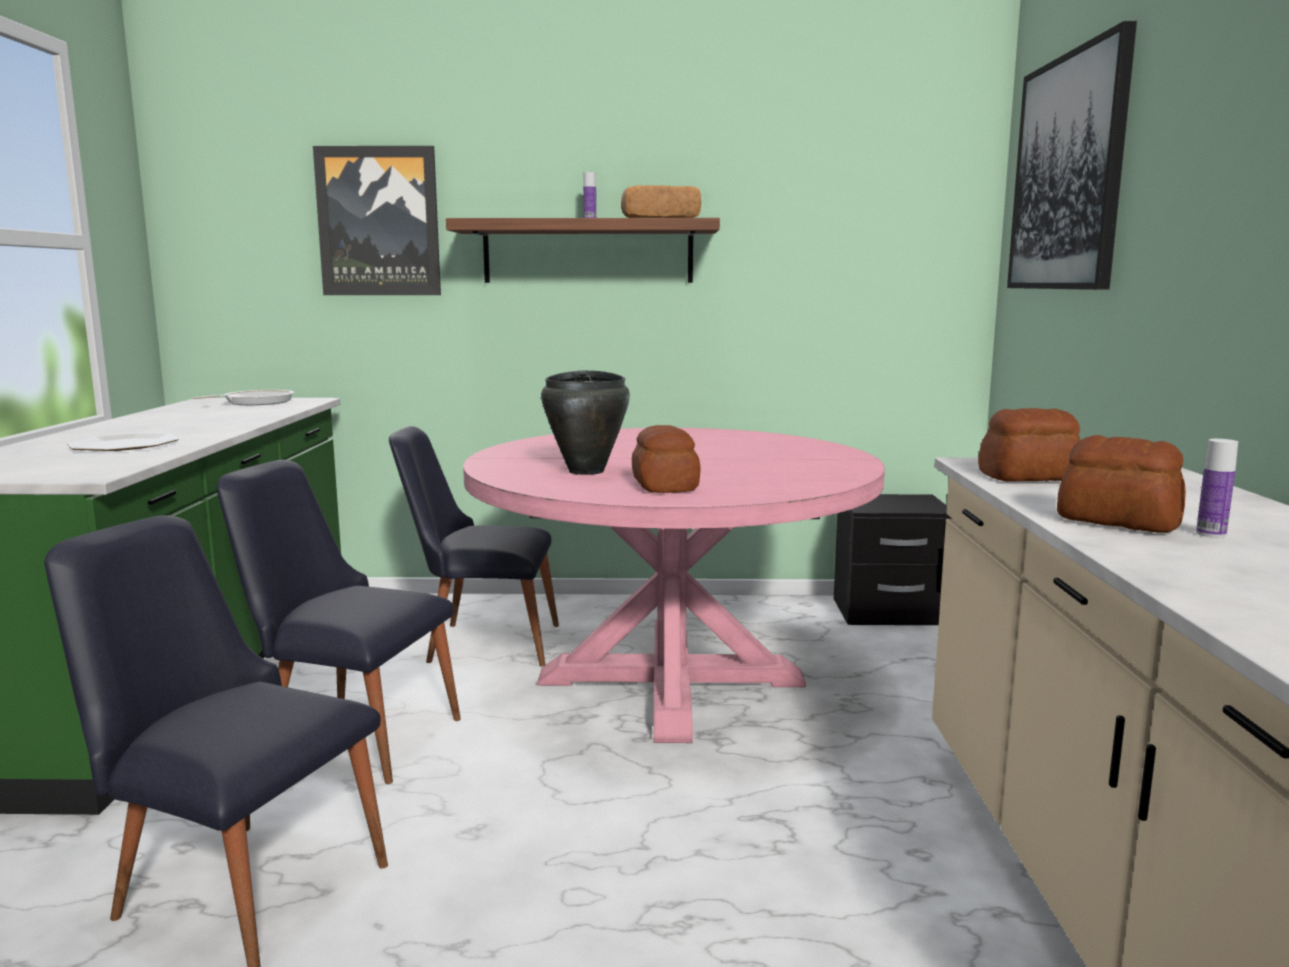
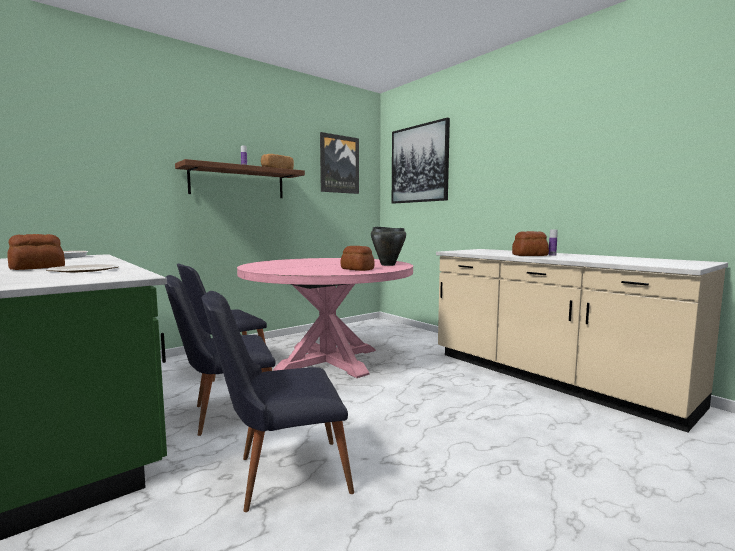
camera: 40 degrees left, 5 degrees down
(379, 222) = (127, 158): picture -> picture (339, 164)
(587, 471) = (313, 269): black cooking pot -> black cooking pot (388, 265)
(889, 613) = (364, 326): black nightstand -> none
(1030, 477) = (476, 252): bread -> bread (38, 268)

